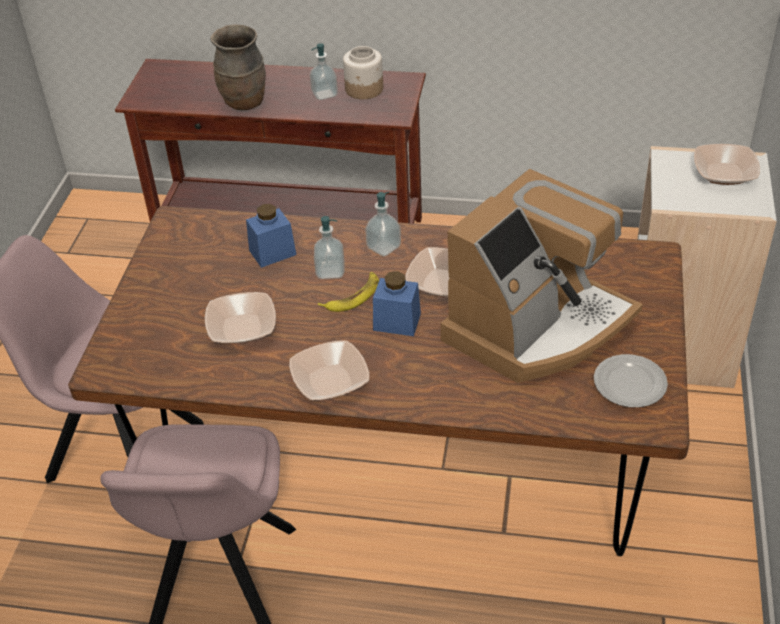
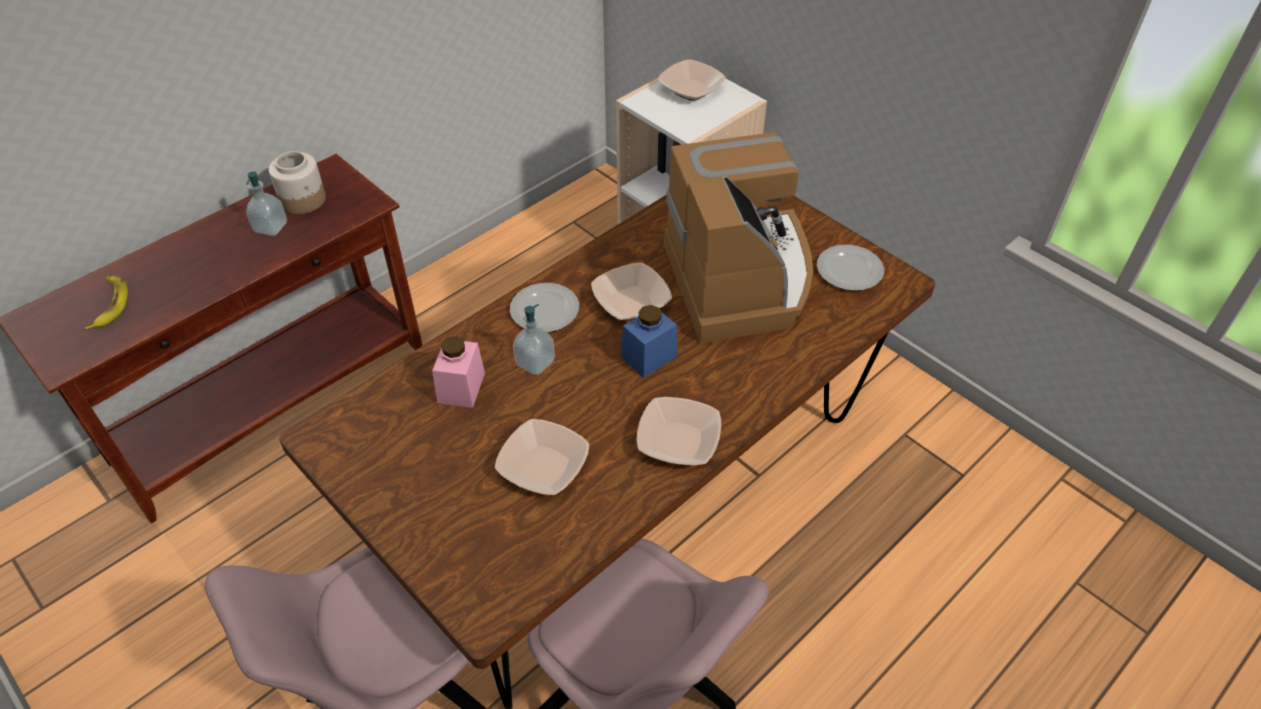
camera: 55 degrees left, 5 degrees up
(245, 103) = (200, 286): brown vase -> none
(272, 252) = (461, 388): blue jar -> pink jar
(353, 296) = (586, 366): banana -> banana (110, 304)
(383, 247) = (544, 311): soap dispenser -> plate

